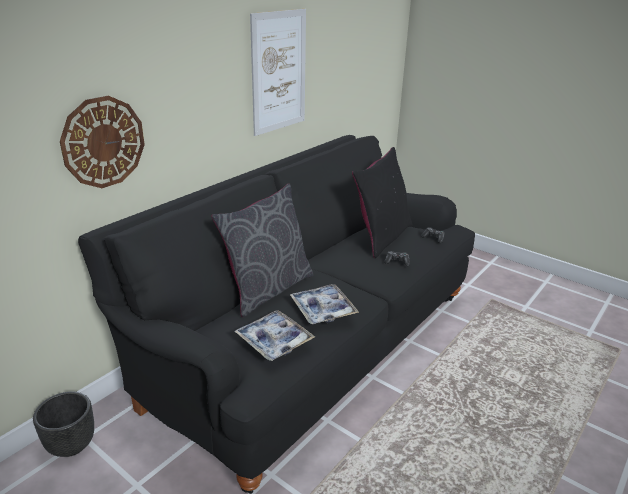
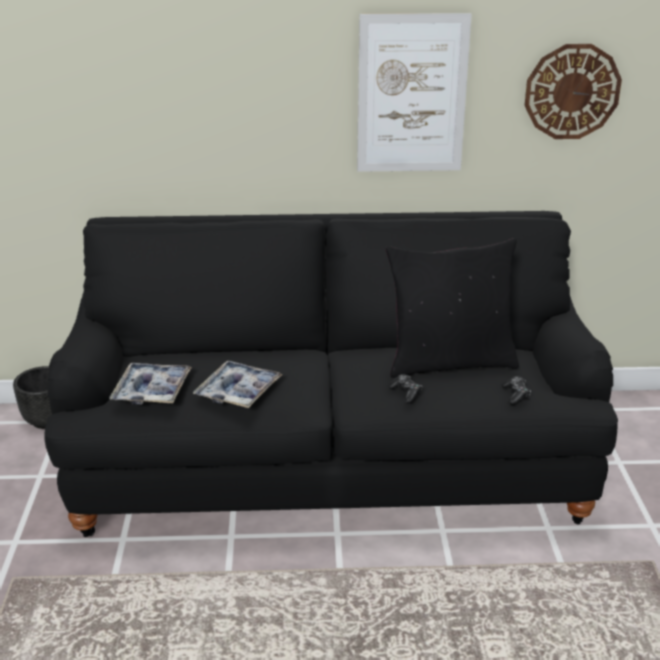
camera: 50 degrees right, 0 degrees up
(103, 142) = (134, 132): wall clock -> wall clock (572, 92)
(267, 289) = (239, 351): grey pillow -> none

